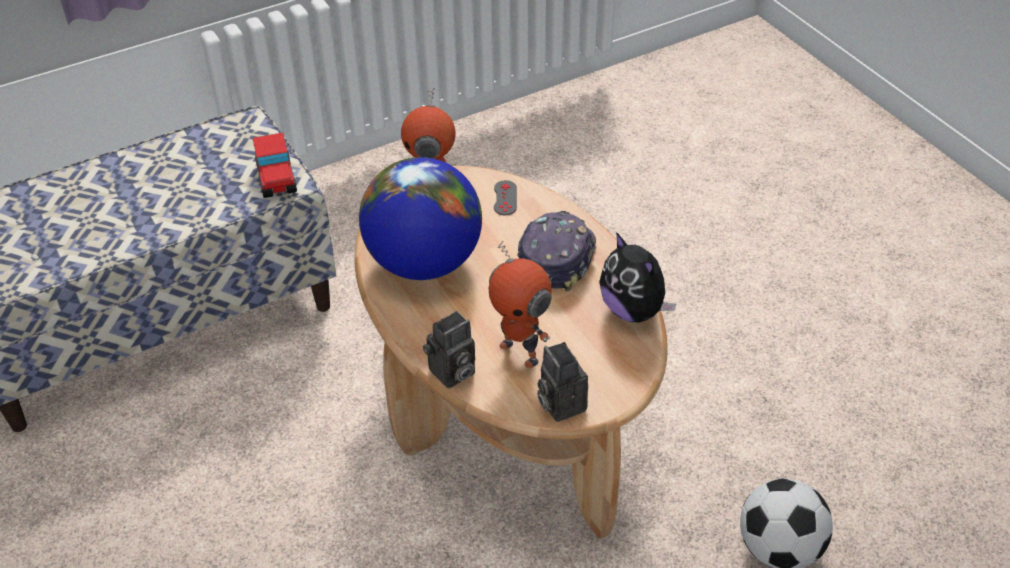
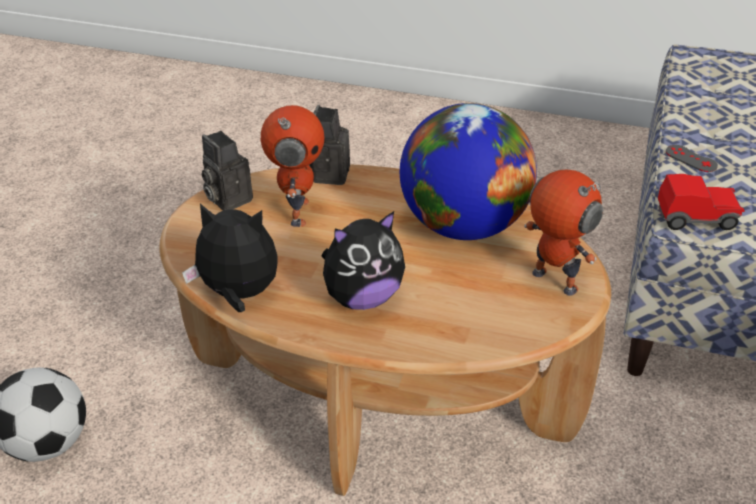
camera: 135 degrees right, 5 degrees down
(277, 180) = (696, 218): toy car -> toy car turned 150 degrees clockwise
(505, 198) = (488, 323): grey game controller -> grey game controller (691, 159)
(521, 352) = (296, 212): toy robot -> toy robot turned 90 degrees clockwise
(556, 257) = (362, 297): cap -> plush toy
(559, 403) = (226, 198): camera -> camera turned 150 degrees counterclockwise

